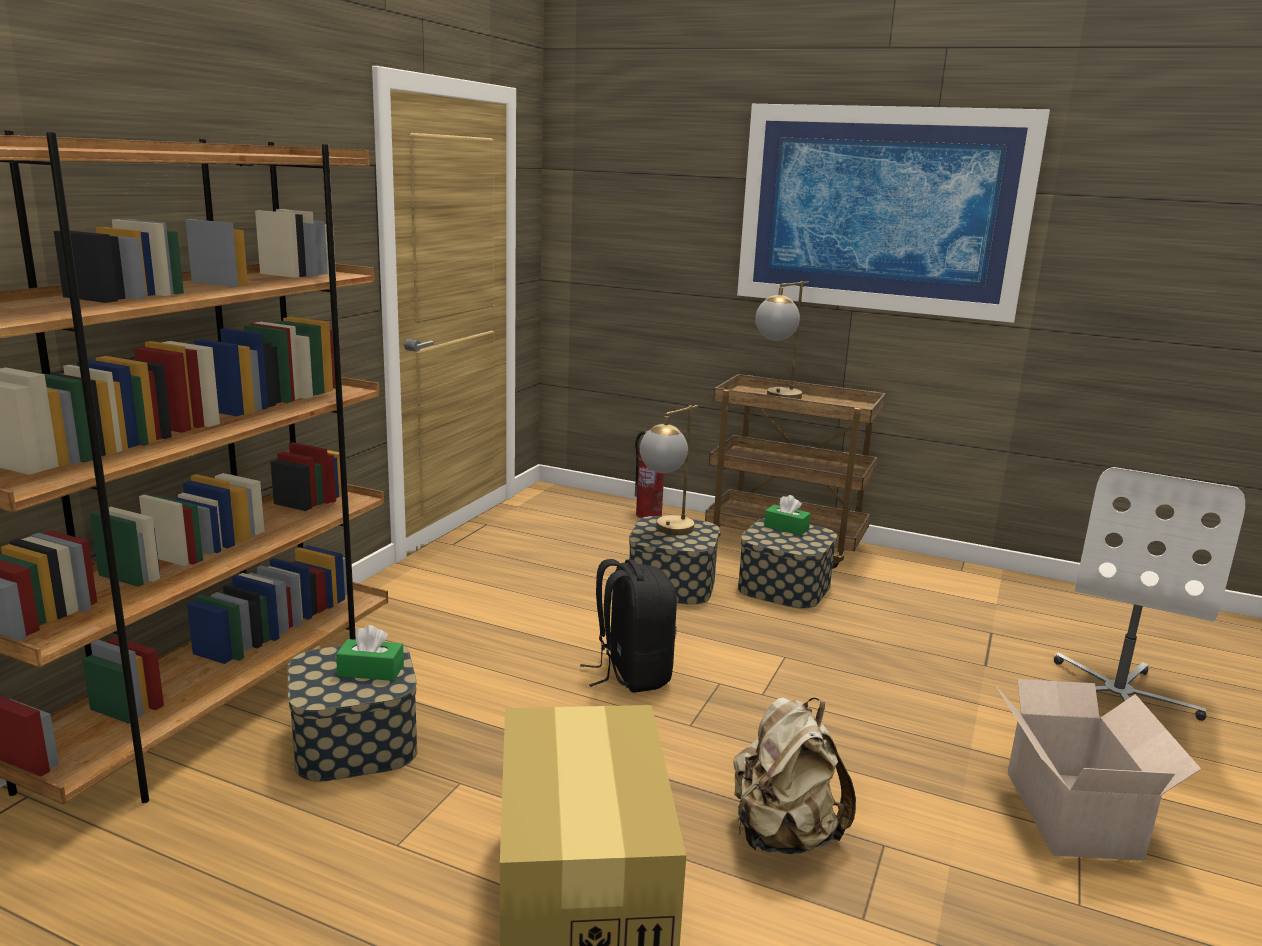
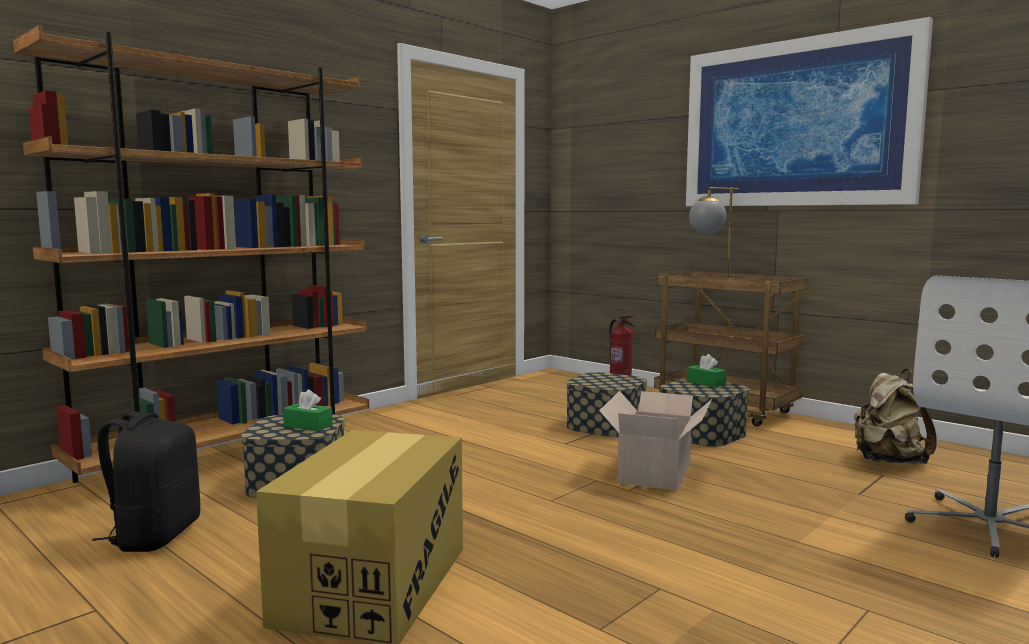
camera: 20 degrees right, 10 degrees down
(631, 673) = (528, 468): black backpack -> black backpack (154, 536)
(666, 532) = (600, 379): table lamp -> none
(783, 835) = (572, 570): beige backpack -> beige backpack (887, 461)
(1071, 811) = (871, 594): cardboard box -> cardboard box (656, 471)

